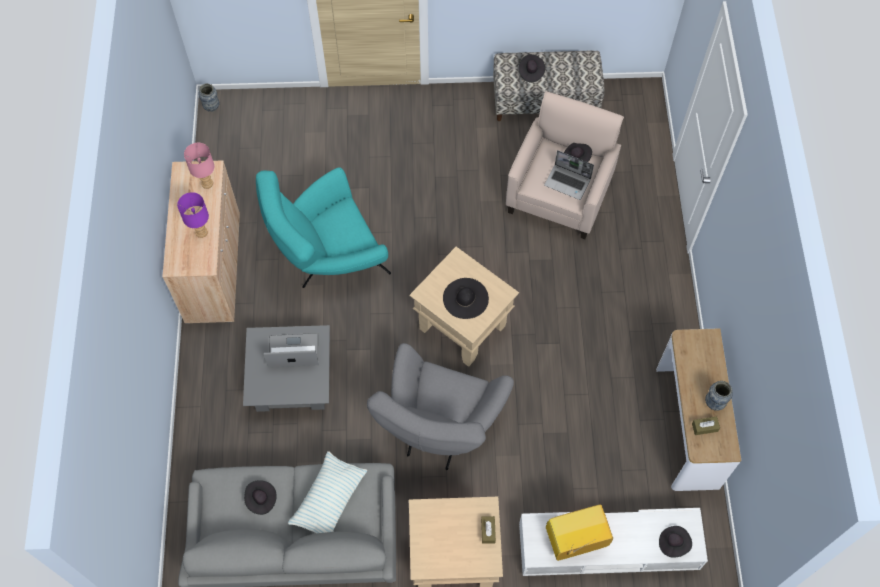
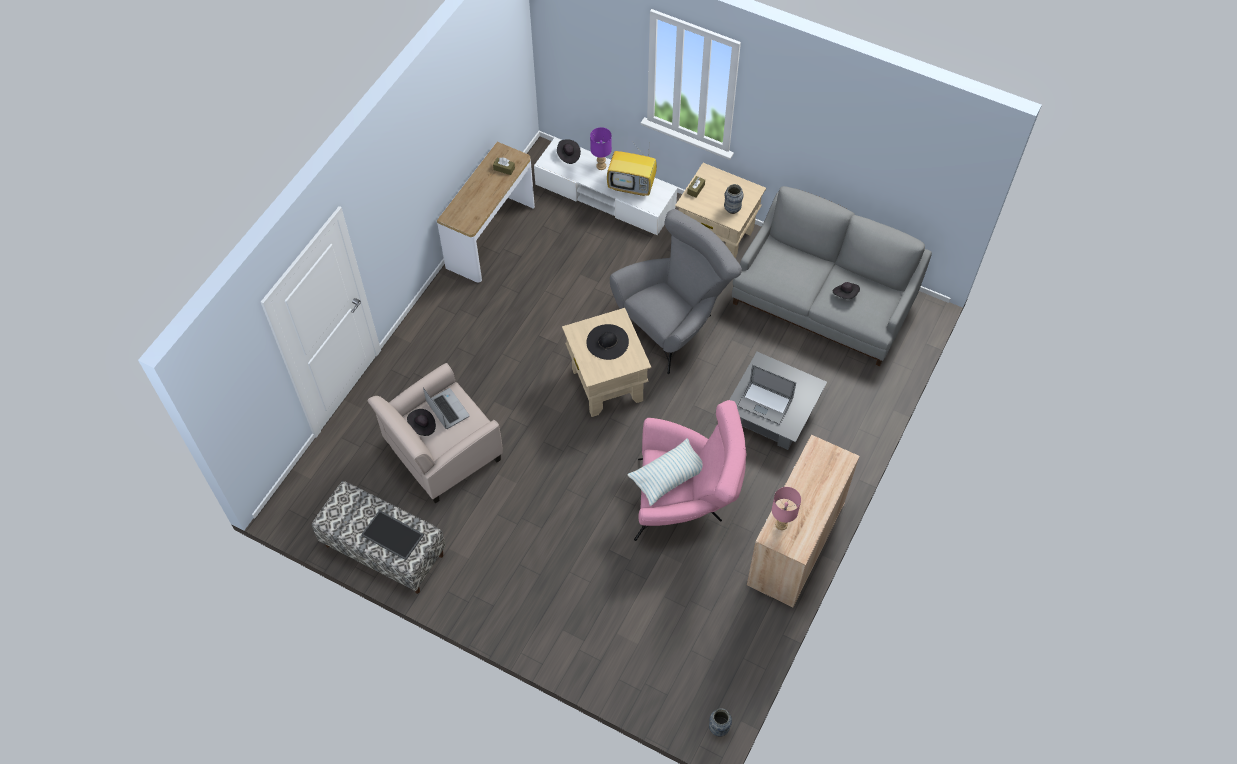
camera: 150 degrees left, 5 degrees down
(202, 232) = (807, 478): purple table lamp -> purple table lamp (601, 166)
(327, 258) = (686, 500): turquoise armchair -> pink armchair
(329, 500) = (794, 271): pillow -> pillow (669, 476)
(530, 72) = (393, 534): black hat -> tray
(714, 403) = (484, 179): vase -> vase (732, 209)

